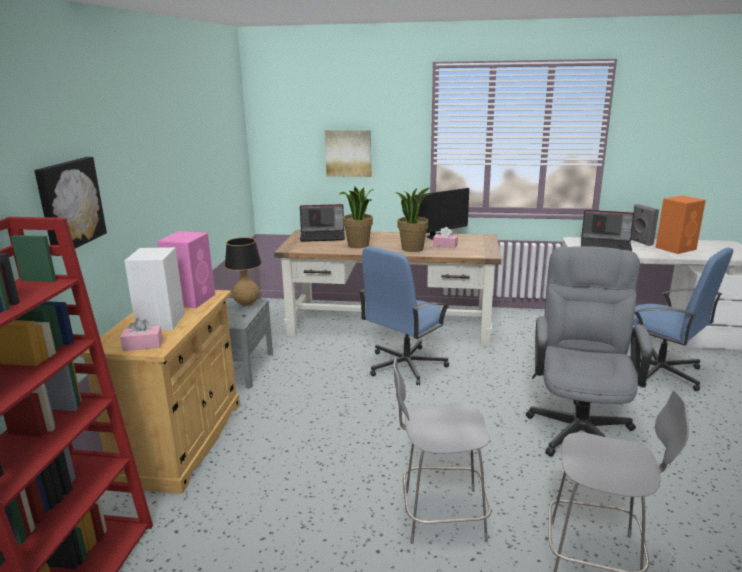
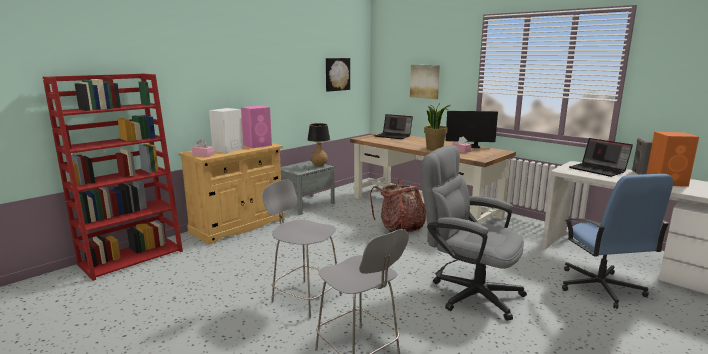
camera: 35 degrees right, 5 degrees down
(69, 204) = (188, 76): picture -> picture (337, 74)
(358, 245) = (404, 142): potted plant -> none
(405, 366) = (400, 228): blue office chair -> backpack
(579, 425) = (468, 292): grey office chair -> grey office chair turned 105 degrees counterclockwise

